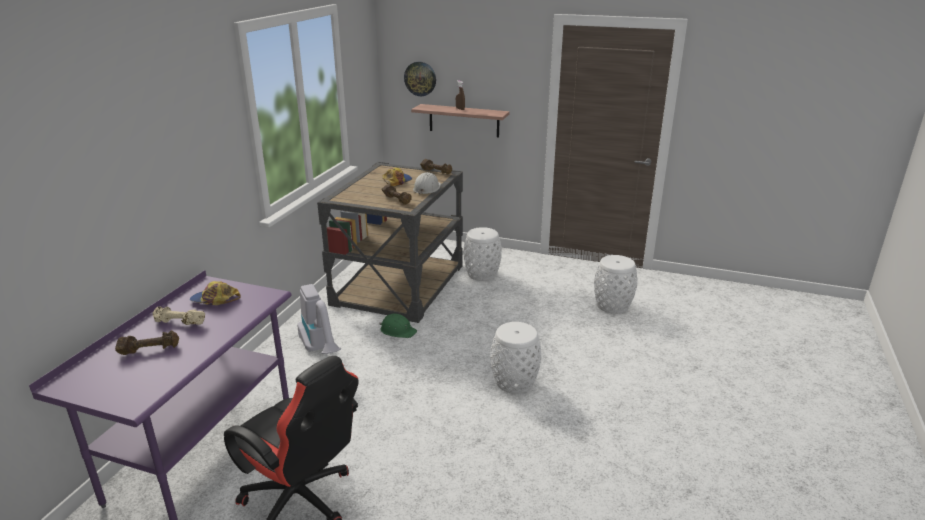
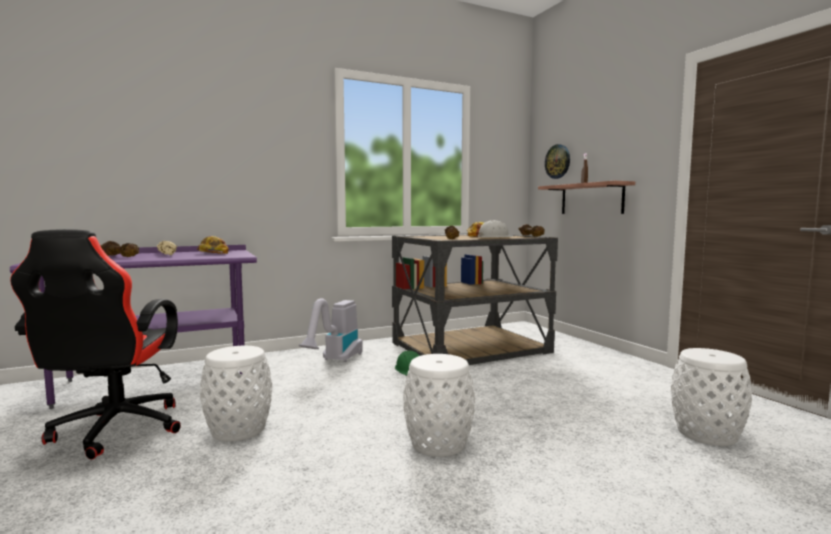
camera: 45 degrees right, 20 degrees down
(482, 274) = (564, 362): white stool -> white stool (239, 429)

